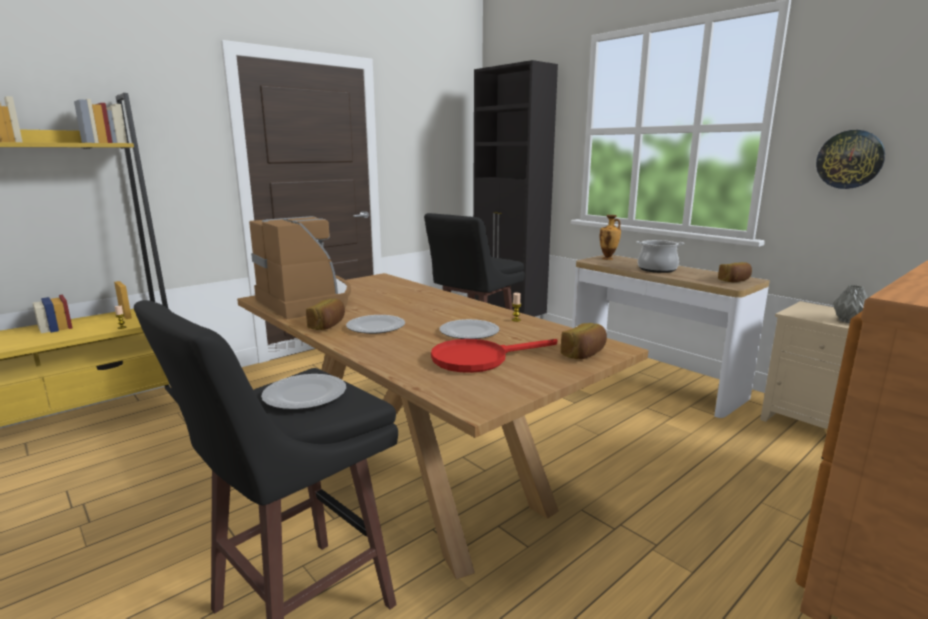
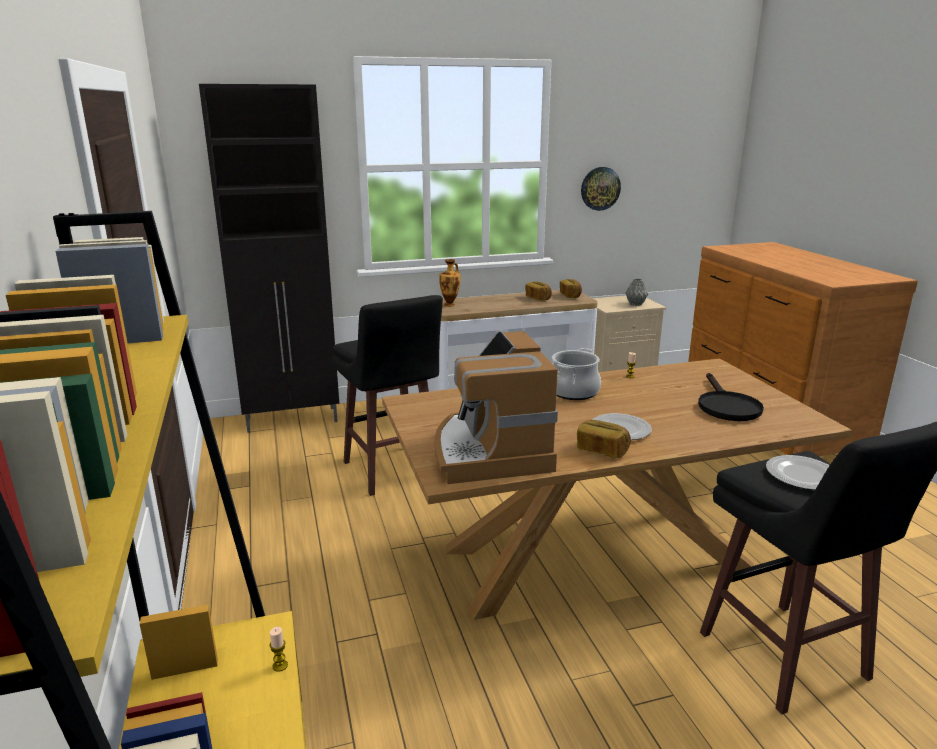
camera: 65 degrees left, 5 degrees up
(308, 301) = (490, 451): coffee machine -> coffee machine turned 90 degrees counterclockwise
(469, 332) = (655, 397): plate -> none
(479, 359) = (726, 406): red frying pan -> black frying pan
(584, 354) = (724, 375): bread -> bread (538, 298)
(657, 269) = (510, 302): cooking pot -> cooking pot (573, 392)

